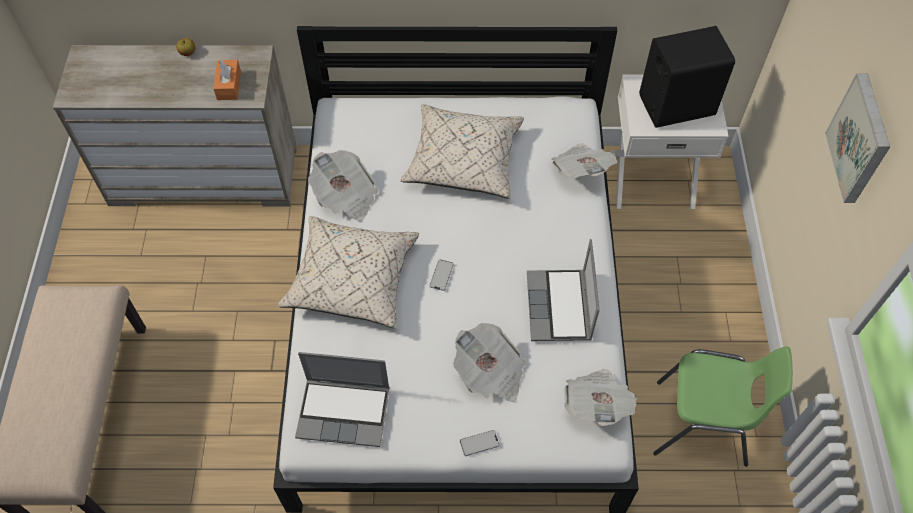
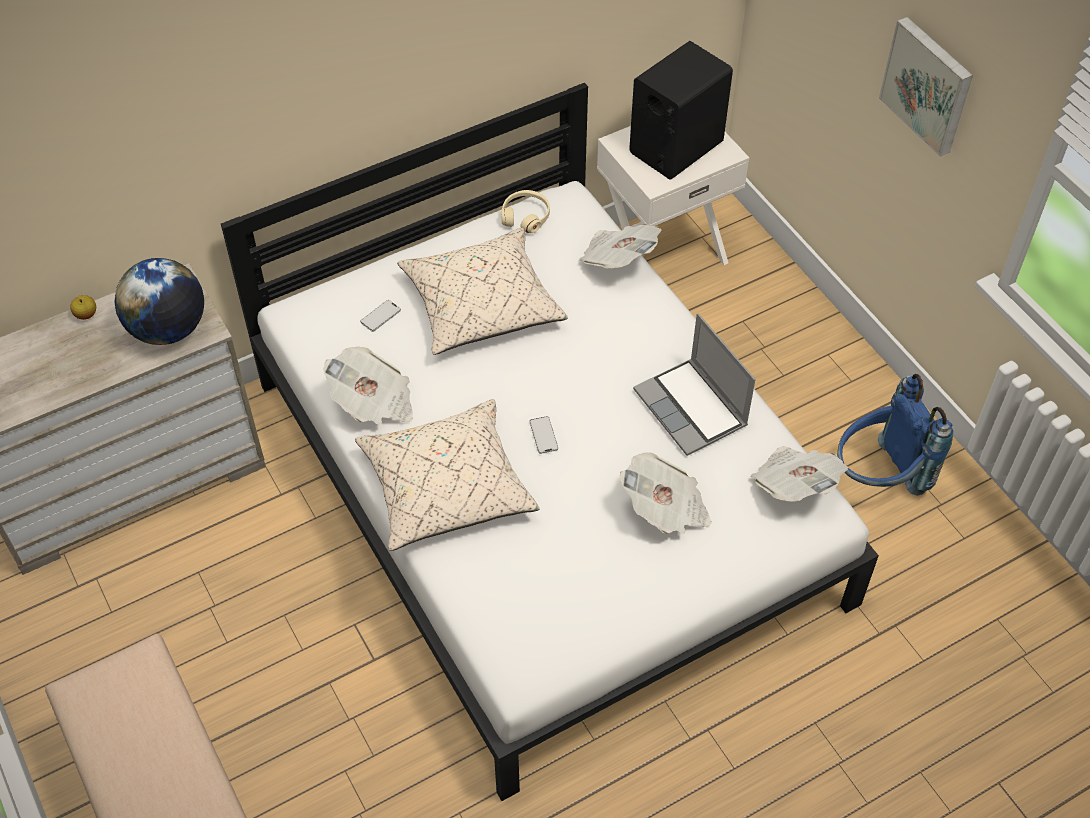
camera: 30 degrees left, 5 degrees down
(229, 85) = (168, 329): orange tissue box -> globe
(345, 412) = (539, 626): laptop -> none
(479, 443) = (704, 584): phone -> phone (380, 316)
(537, 110) = (525, 216): none -> beige headphones
(702, 425) = (878, 478): green chair -> blue backpack

